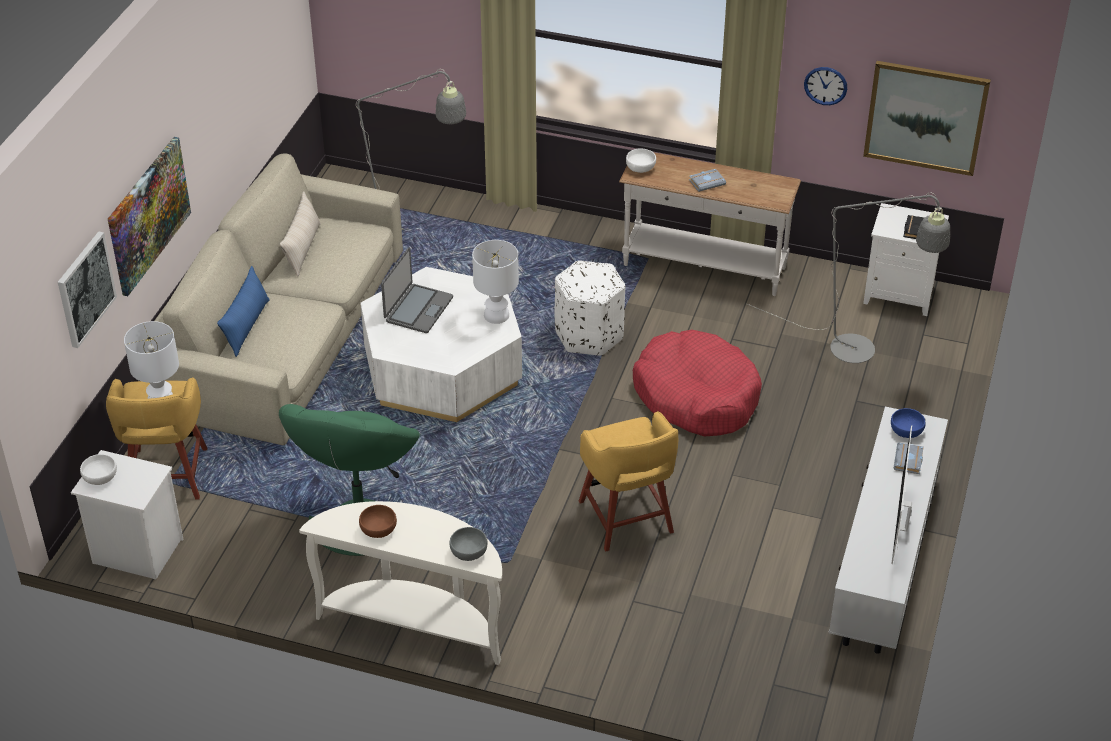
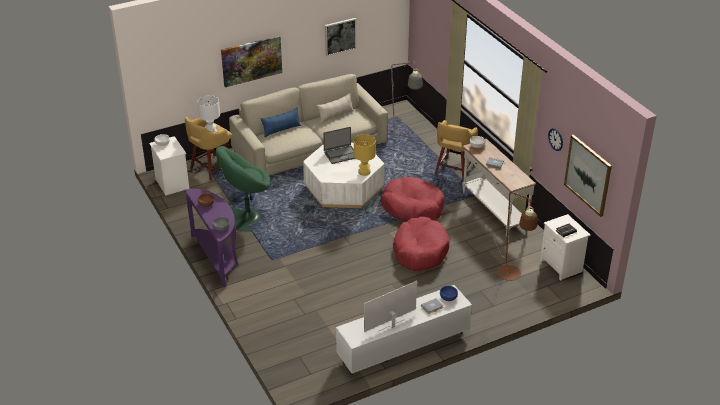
camera: 45 degrees right, 5 degrees down
(85, 289) = (197, 71): picture -> picture (340, 36)
(415, 622) = (218, 258): white console table -> purple console table
(497, 315) = (364, 172): white table lamp -> yellow table lamp
(589, 335) = (412, 207): white ottoman -> red dog bed
(626, 519) = (331, 273): yellow stool -> yellow stool (454, 170)
(863, 352) = (511, 277): grey floor lamp -> brown floor lamp

